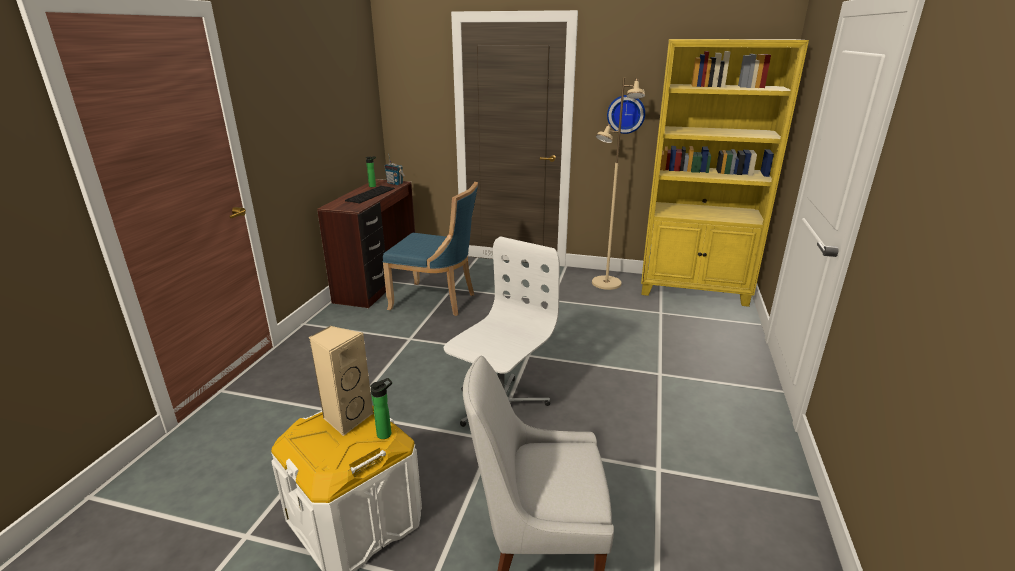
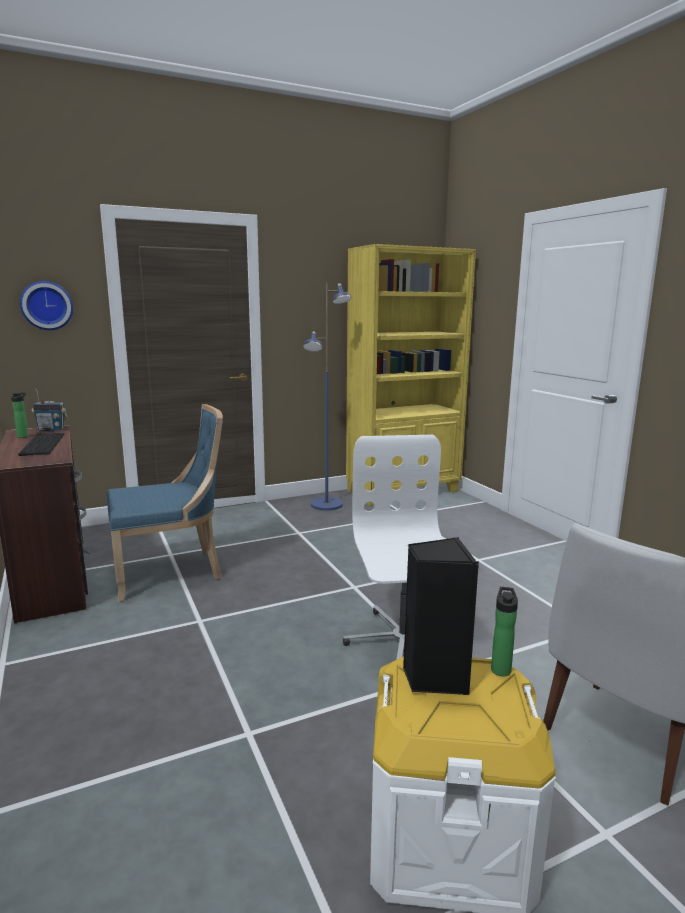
camera: 40 degrees left, 10 degrees down
(346, 418) = (434, 678): beige speaker -> black speaker
(606, 283) = (327, 505): beige floor lamp -> blue floor lamp
(626, 114) = (314, 323): wall clock -> wall clock (47, 305)

